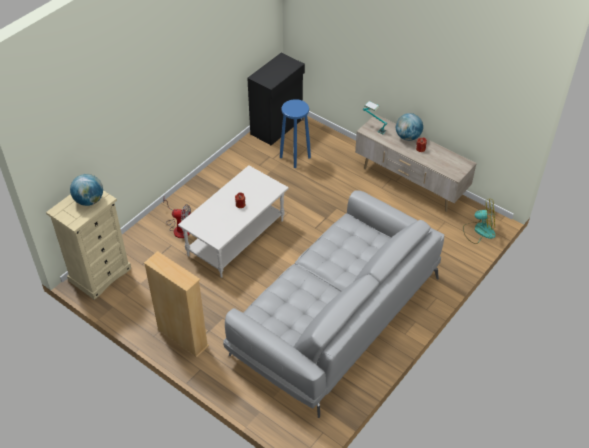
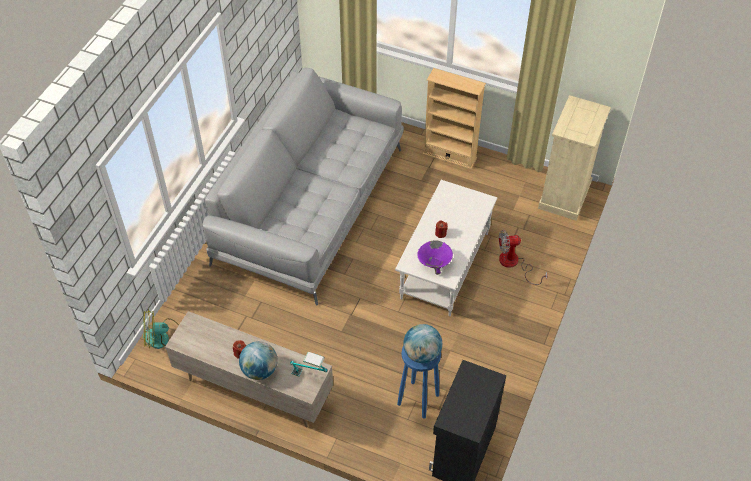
camera: 165 degrees right, 5 degrees up
(89, 200) = (577, 126): globe -> globe (422, 353)
(255, 184) = (434, 263): none -> purple bowl

